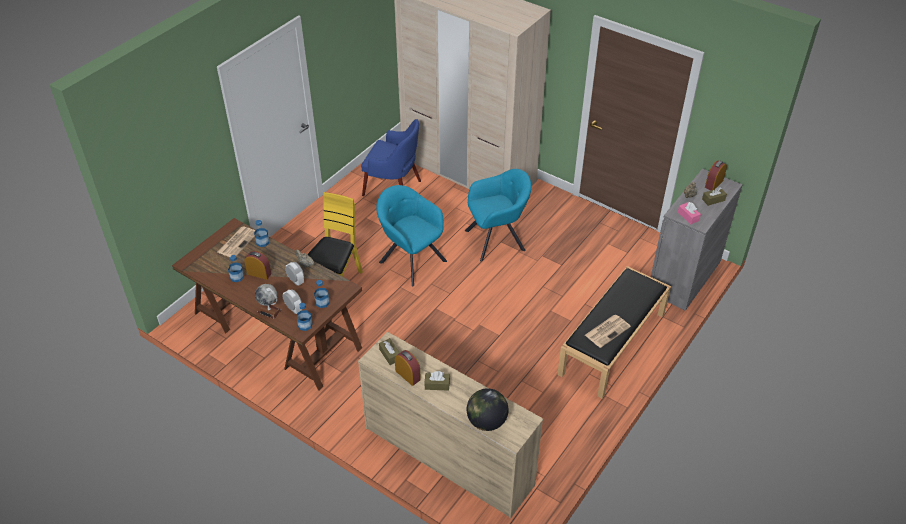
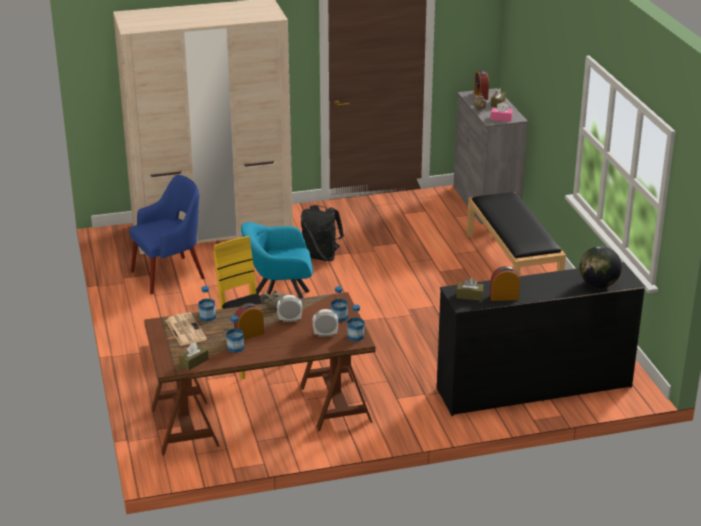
camera: 50 degrees left, 15 degrees down
(269, 311) = (309, 347): globe -> none
(437, 385) = (532, 289): brown tissue box -> brown tissue box (194, 362)
(448, 455) = (533, 387): beige dresser -> black dresser
(497, 239) = (321, 256): turquoise armchair -> black backpack
(607, 330) = (529, 232): newspaper -> none

